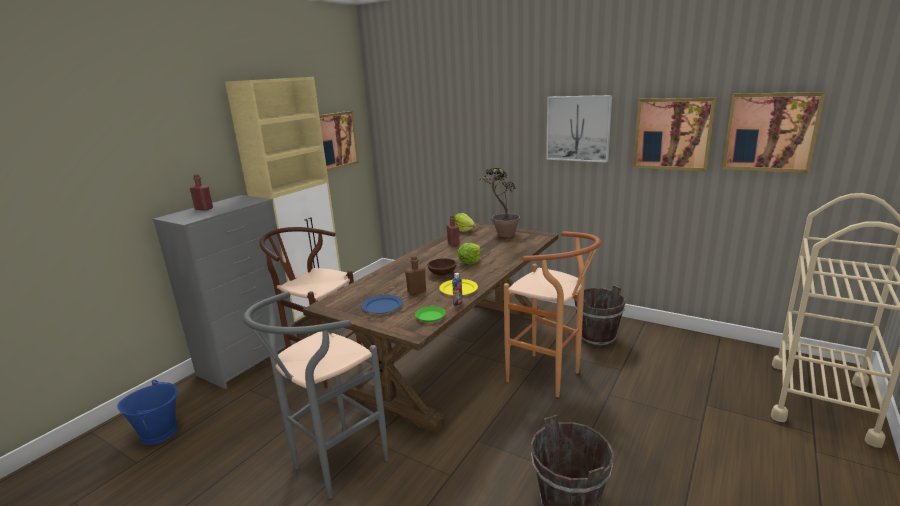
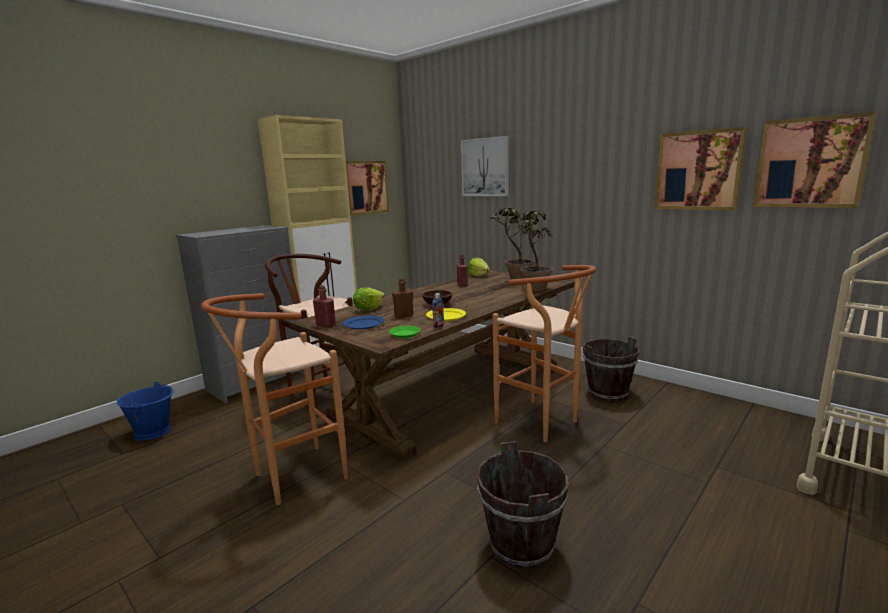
camera: 10 degrees right, 5 degrees down
(204, 209) = (224, 230): red bottle -> red bottle (325, 324)
(332, 467) = (291, 478): grey stool -> brown stool
(470, 262) = (470, 298): lettuce -> lettuce (368, 309)
(526, 248) = (534, 290): none -> potted plant
(578, 128) = (598, 170): picture -> picture (485, 167)

